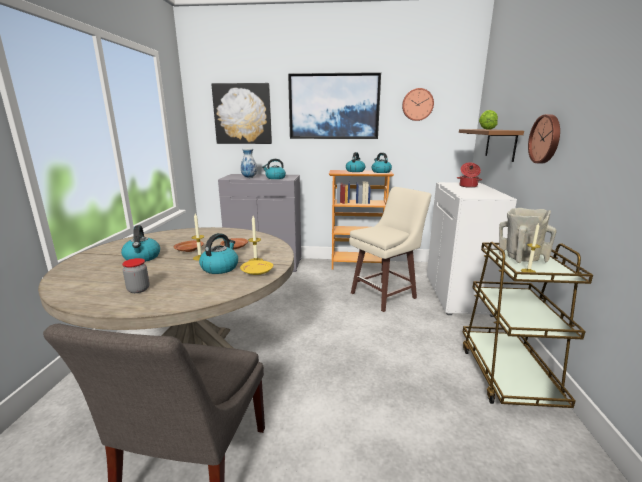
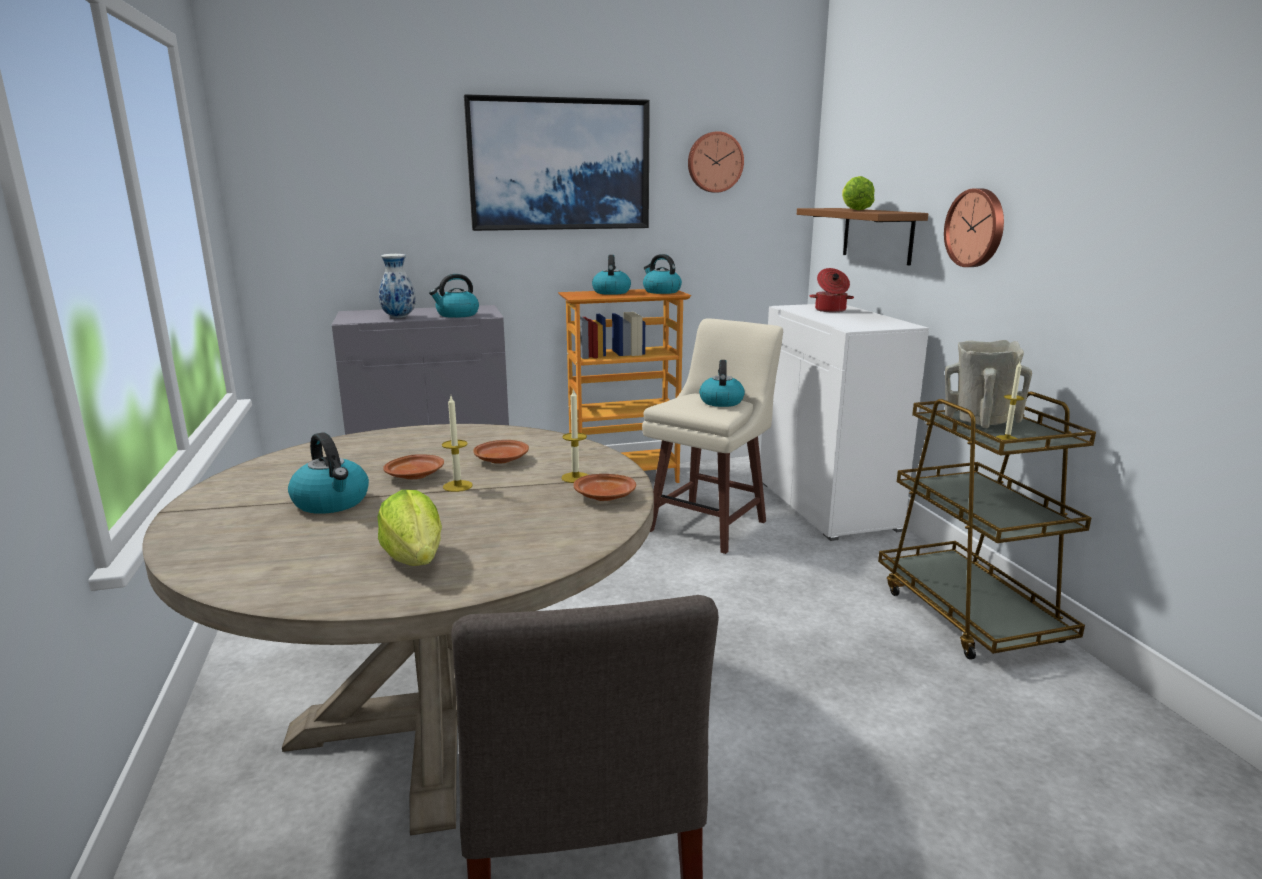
camera: 20 degrees left, 0 degrees up
(138, 289) = (415, 558): jar -> lettuce
(220, 267) = (524, 498): kettle -> kettle (721, 401)
(242, 114) = (362, 179): picture -> none
(257, 272) = (605, 497): yellow plate -> brown plate

